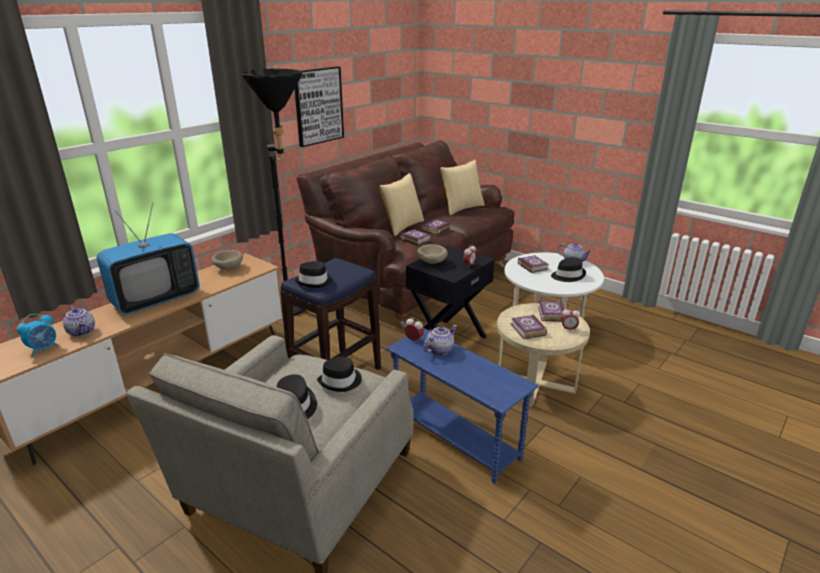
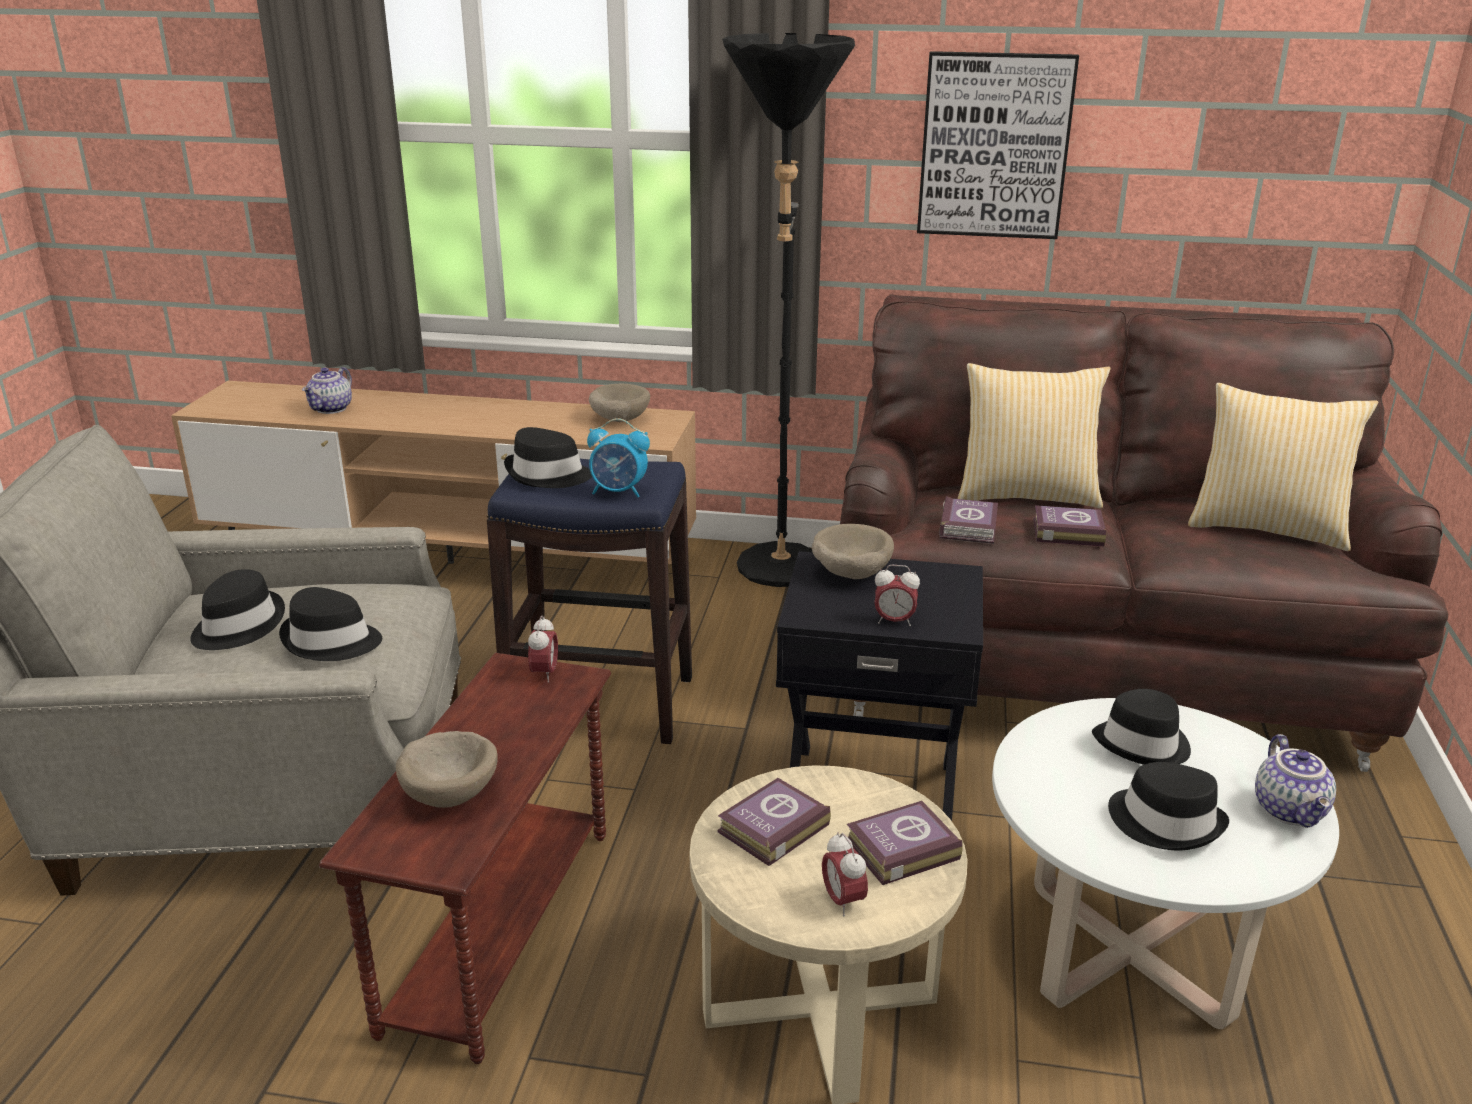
camera: 60 degrees right, 0 degrees up
(44, 348) = (273, 407): alarm clock -> alarm clock (619, 492)
(156, 299) = (460, 413): television -> none
(439, 350) = (526, 714): teapot -> none
(454, 438) = (498, 929): blue side table -> brown side table
(479, 375) = (452, 793): none -> beige bowl
(532, 266) = (1143, 744): book -> black hat

